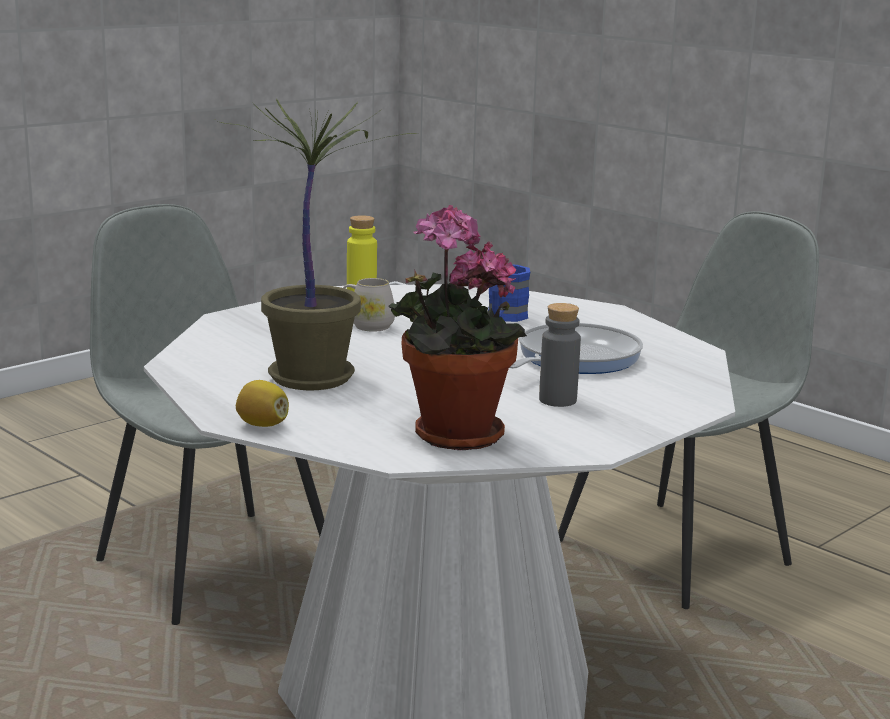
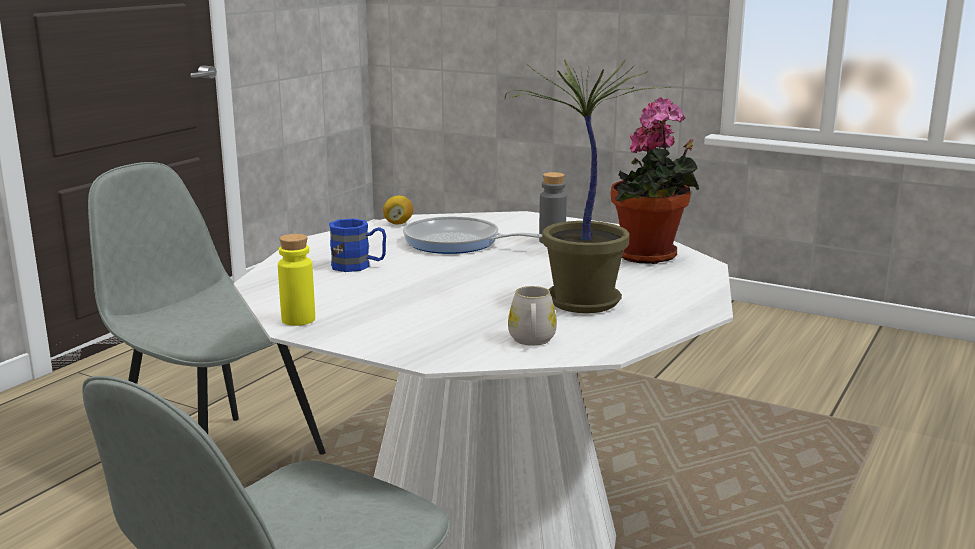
camera: 105 degrees left, 0 degrees up
(262, 425) = (699, 301): lemon -> lemon (398, 223)
(366, 326) = (418, 304): white mug -> white mug (532, 341)

